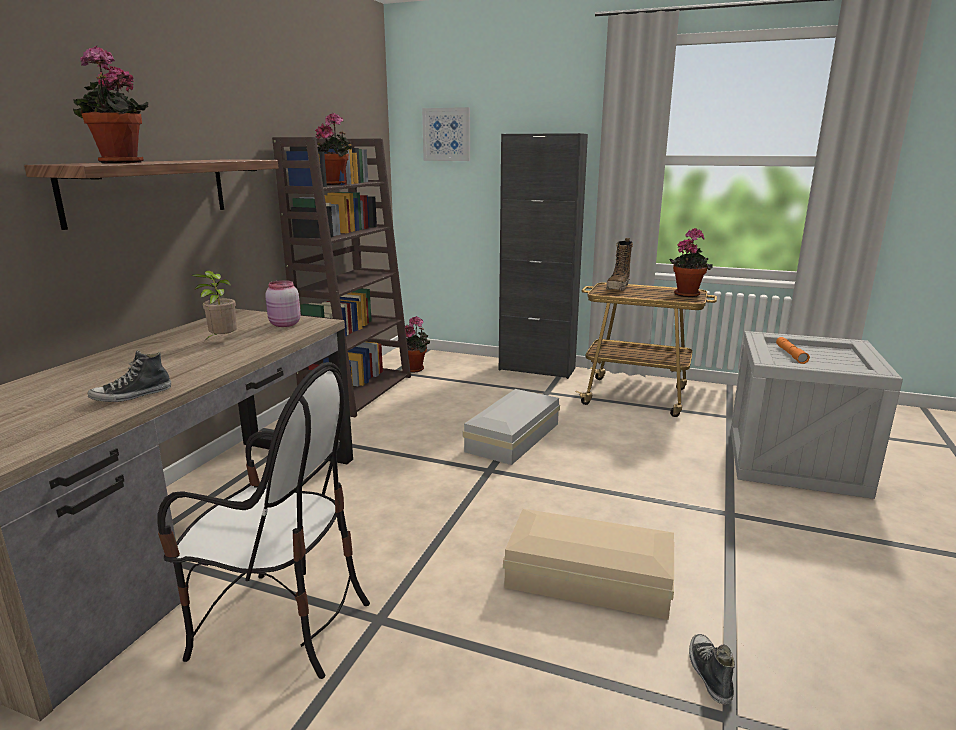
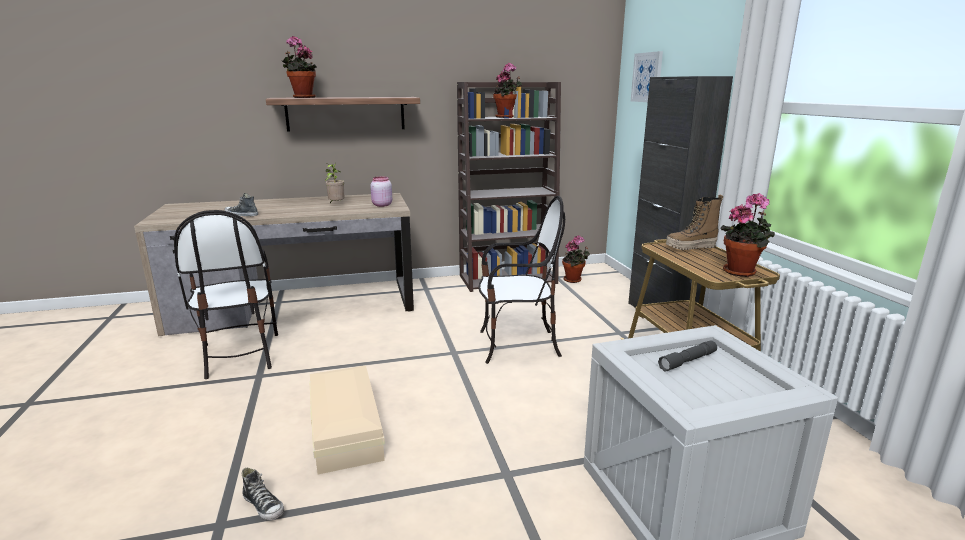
camera: 55 degrees right, 0 degrees up
(515, 437) = (517, 345): white storage box -> chair
(709, 673) = (264, 506): shoe -> shoe turned 75 degrees clockwise
(790, 354) = (688, 361): orange flashlight -> grey flashlight

